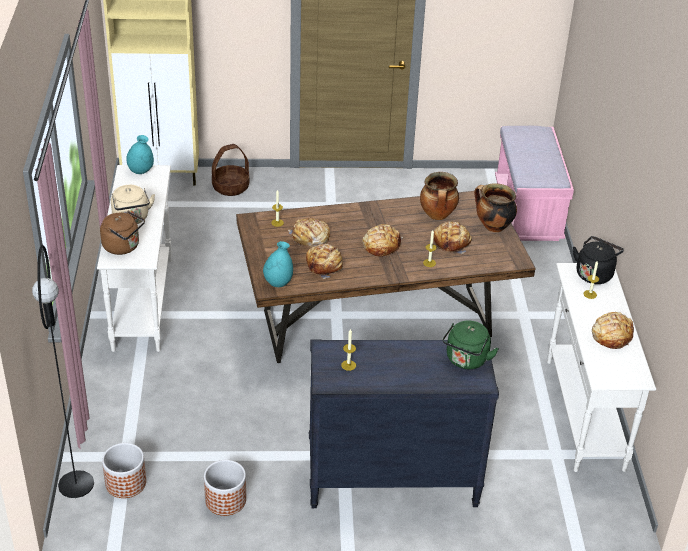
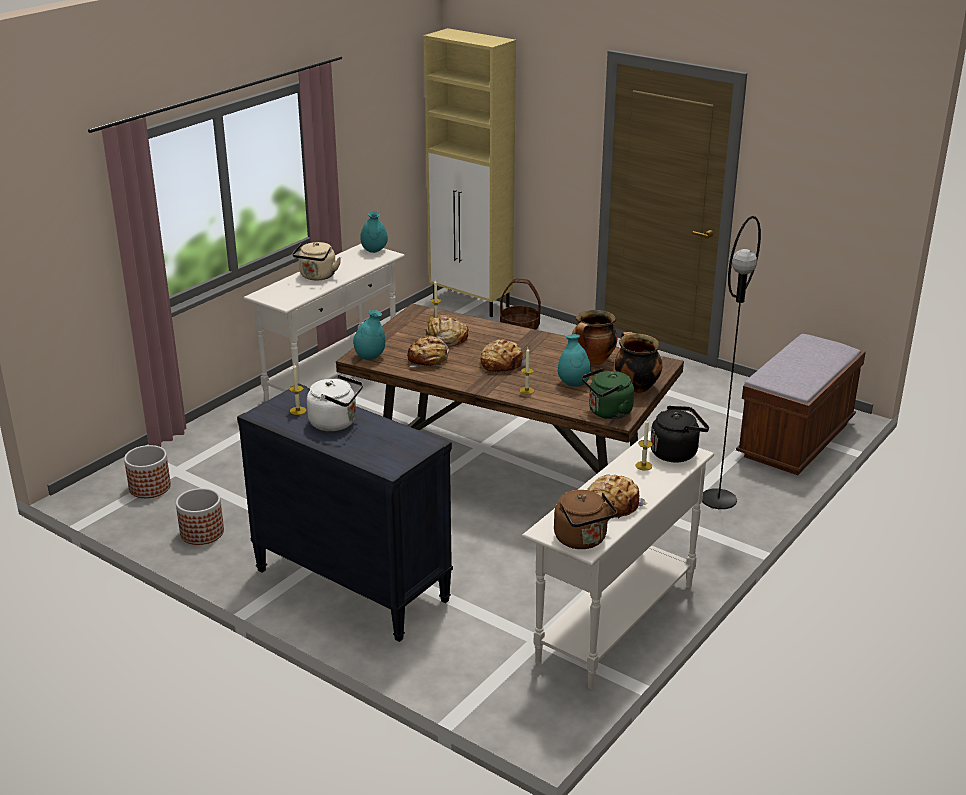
camera: 40 degrees right, 10 degrees down
(76, 484) = (116, 472): black floor lamp -> black floor lamp (718, 499)
(123, 247) = (282, 291): brown kettle -> brown kettle (582, 540)
(391, 362) = (336, 423): none -> white kettle
(452, 242) = (573, 384): bread -> turquoise vase
(466, 360) = (403, 448): green kettle -> green kettle (607, 412)
(527, 211) = (796, 440): pink bench -> brown bench

